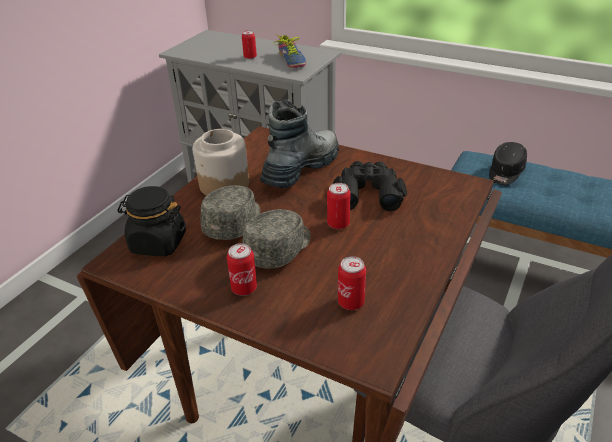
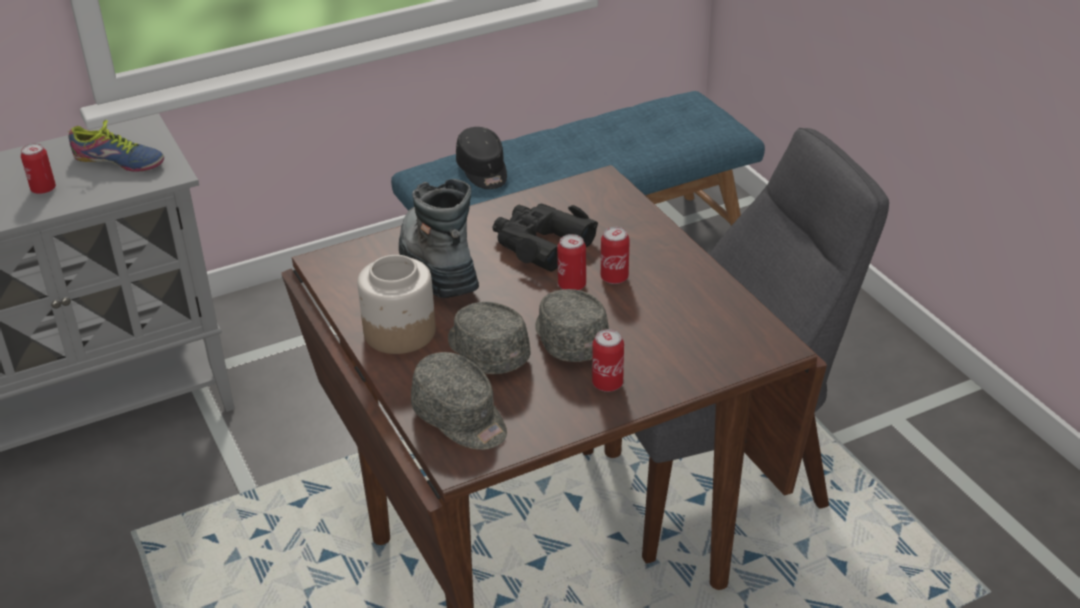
camera: 55 degrees left, 0 degrees up
(158, 243) = (461, 419): black jar -> grey cap
(351, 302) = (694, 328): can -> can (614, 278)

